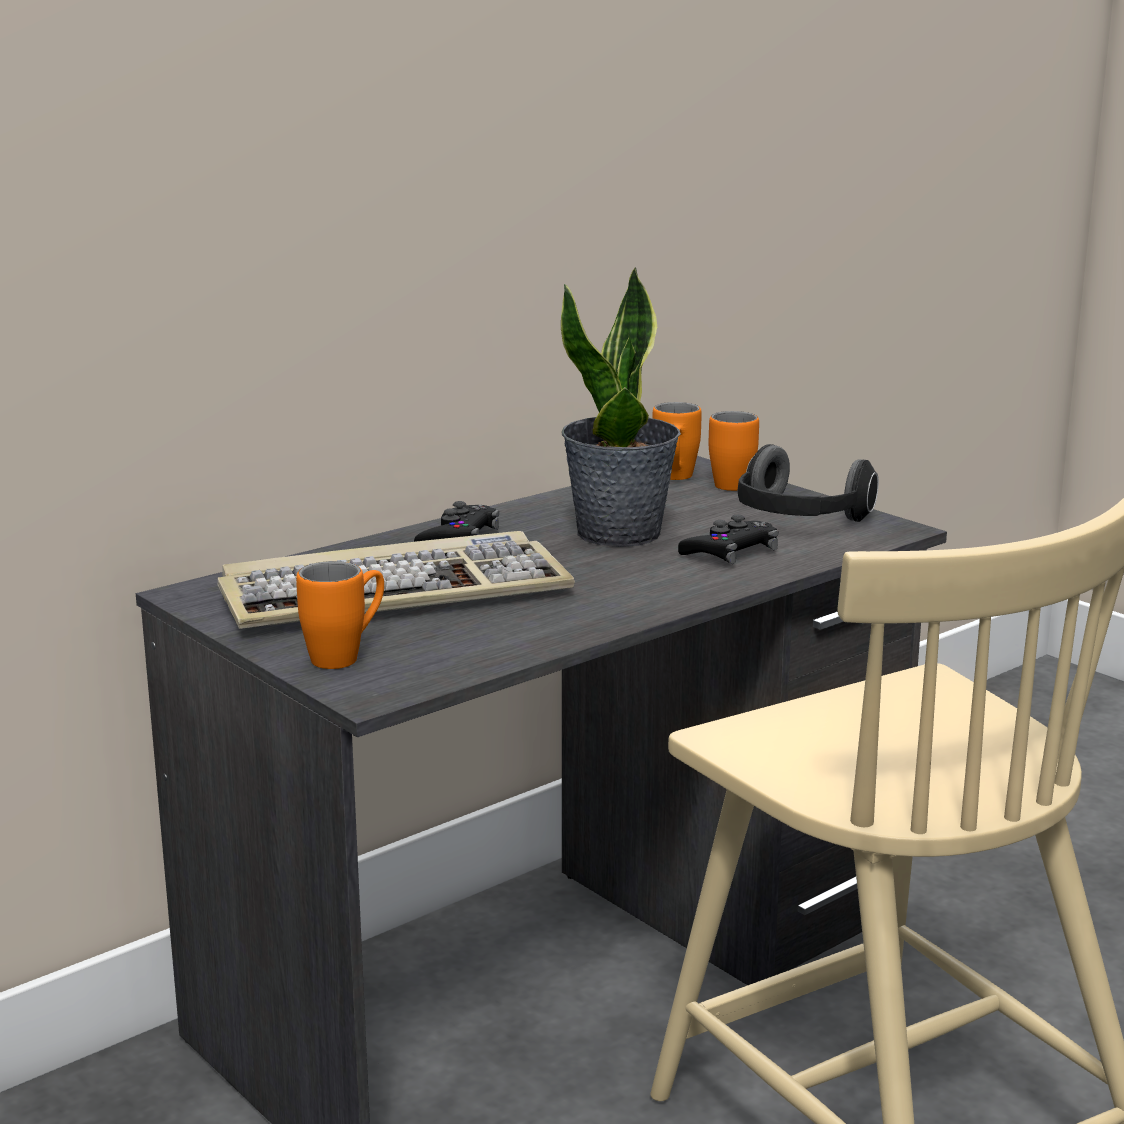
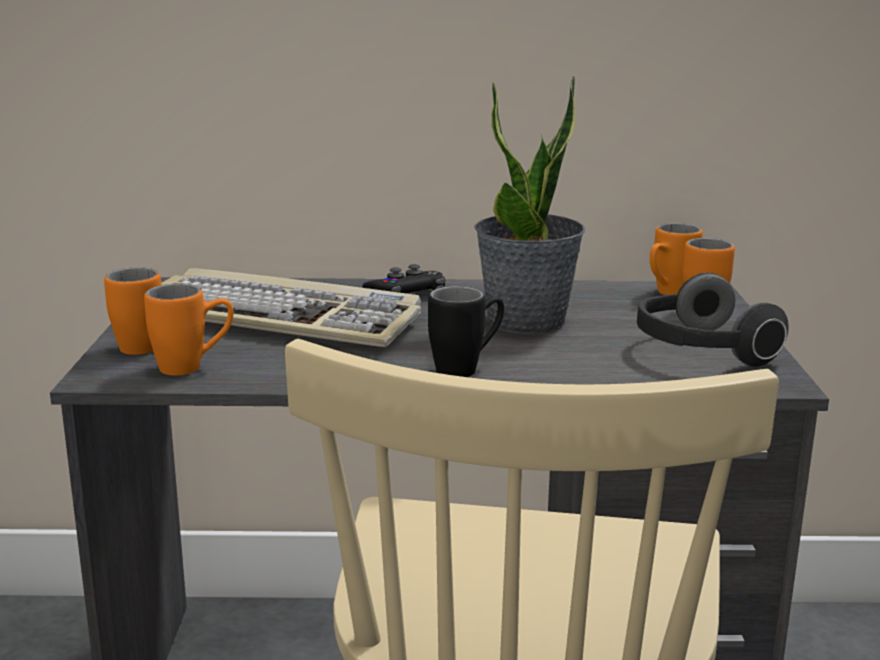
camera: 40 degrees right, 0 degrees up
(435, 658) = (193, 367): none -> orange mug
(666, 586) = (467, 368): none -> black mug
(730, 552) = (579, 359): black game controller -> none

